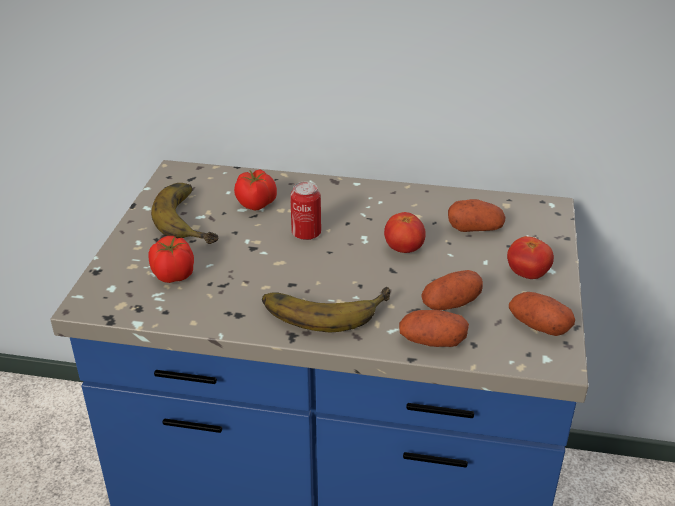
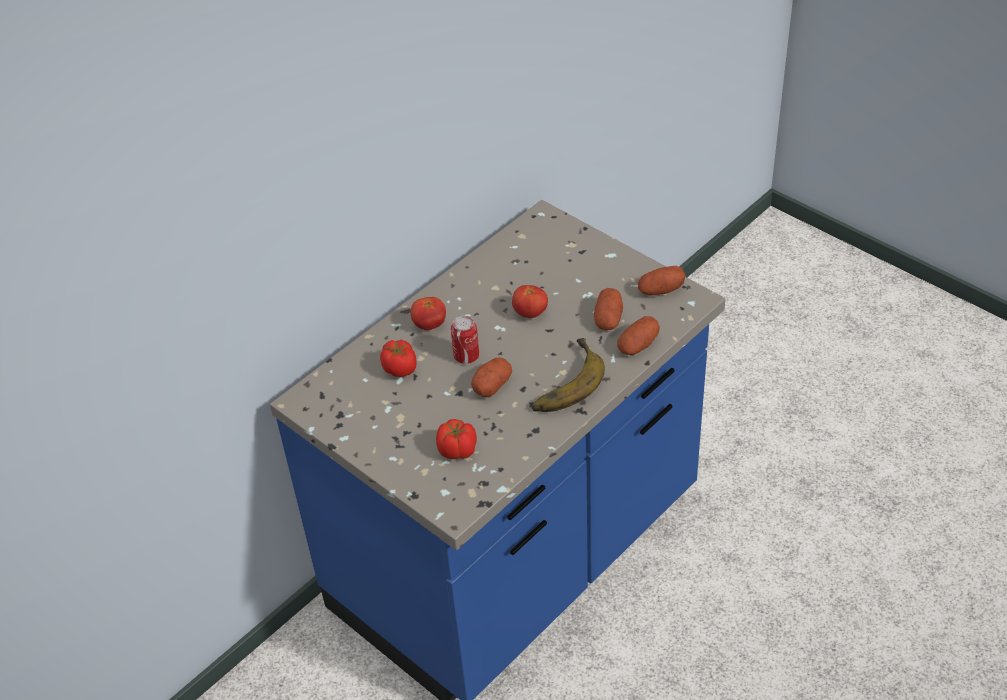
camera: 55 degrees left, 10 degrees up
(194, 218) = (387, 413): banana -> none
(475, 228) = (536, 266): potato -> potato (492, 385)
(527, 274) = (607, 267): tomato -> tomato (429, 325)

